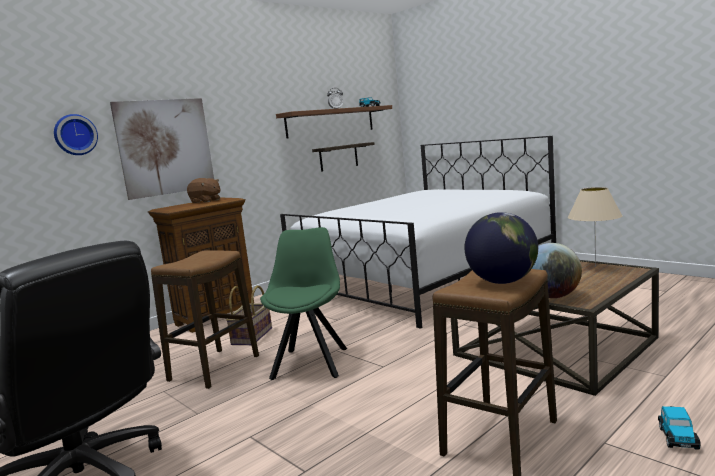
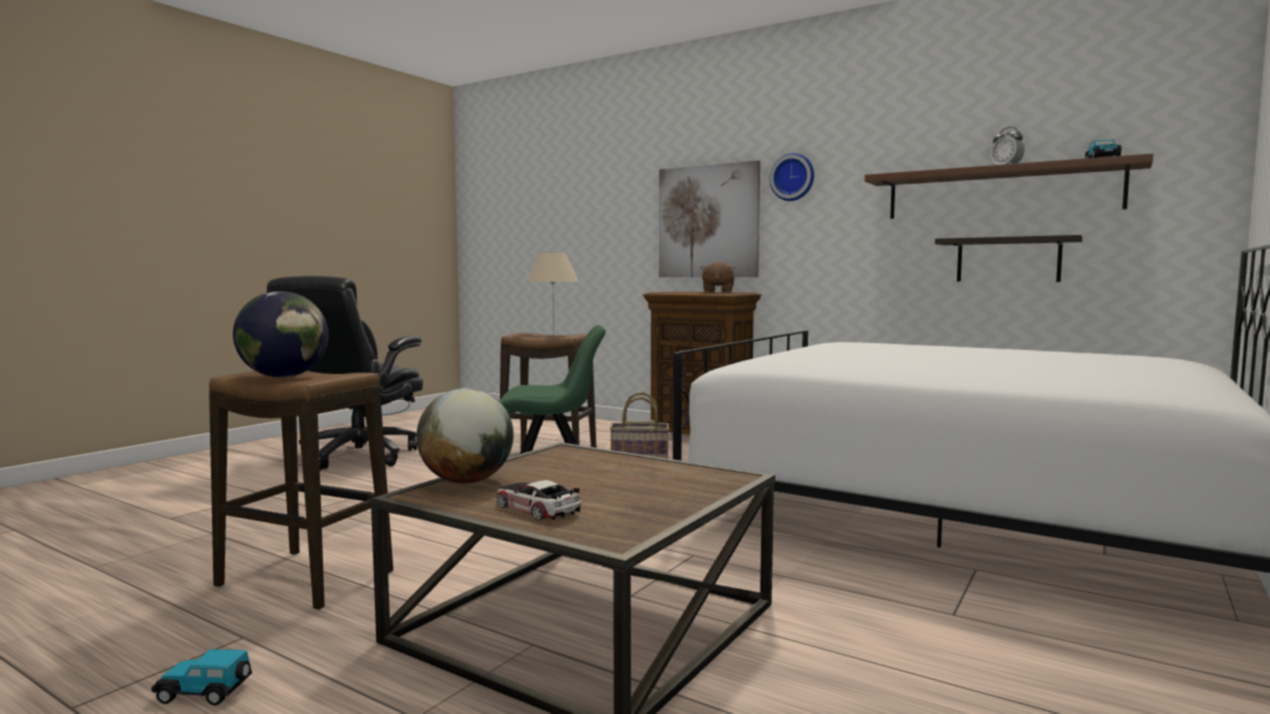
camera: 75 degrees right, 5 degrees down
(75, 135) = (626, 204): wall clock -> wall clock (793, 177)
(595, 266) = (653, 514): beige table lamp -> beige table lamp (553, 335)
(598, 282) = (537, 509): none -> toy car

